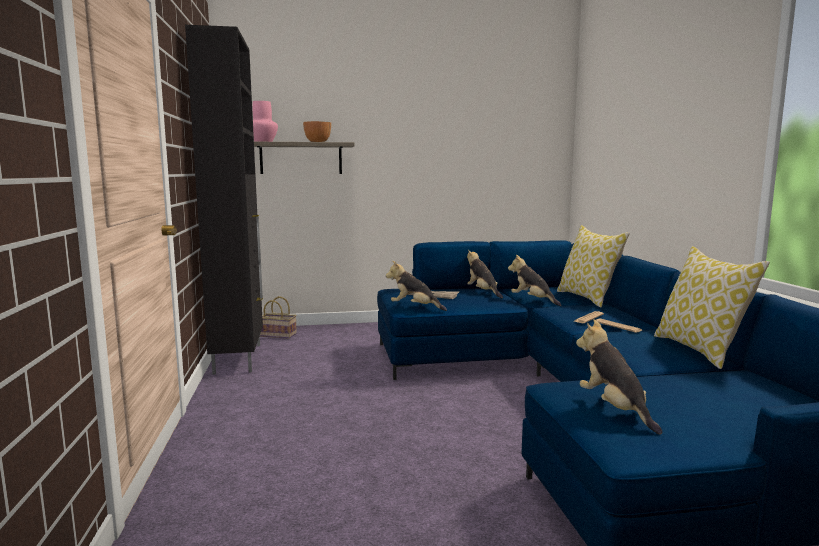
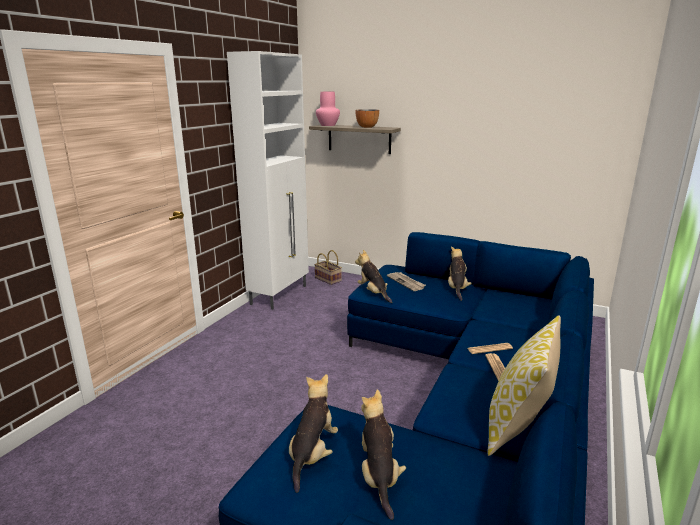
camera: 35 degrees right, 10 degrees up
(239, 358) = (280, 294): black cabinet -> white cabinet
(532, 300) = (485, 310): plush toy -> plush toy (379, 476)
(588, 298) = (543, 322): pillow -> none

